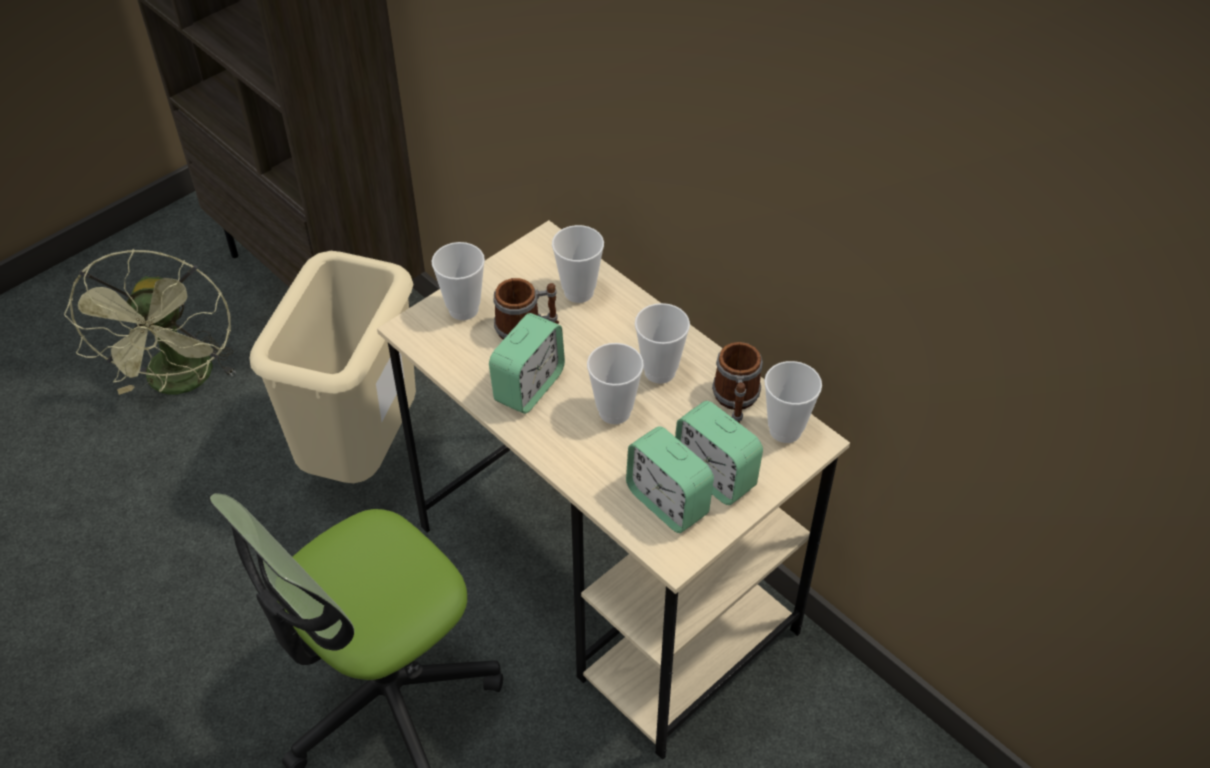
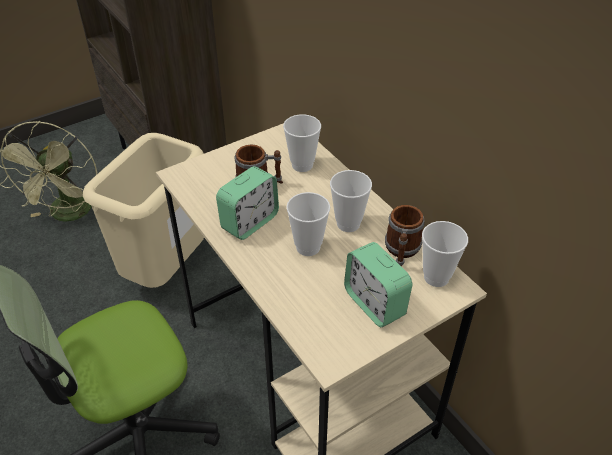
camera: 10 degrees right, 5 degrees down
(463, 309) = (218, 167): cup -> none
(667, 502) = (333, 318): alarm clock -> none

